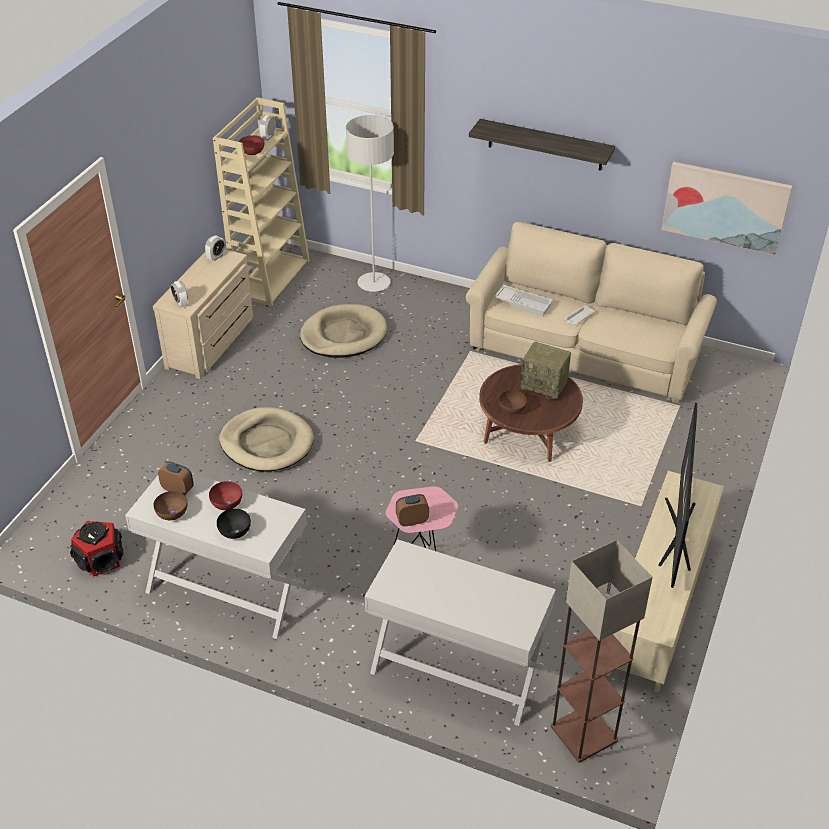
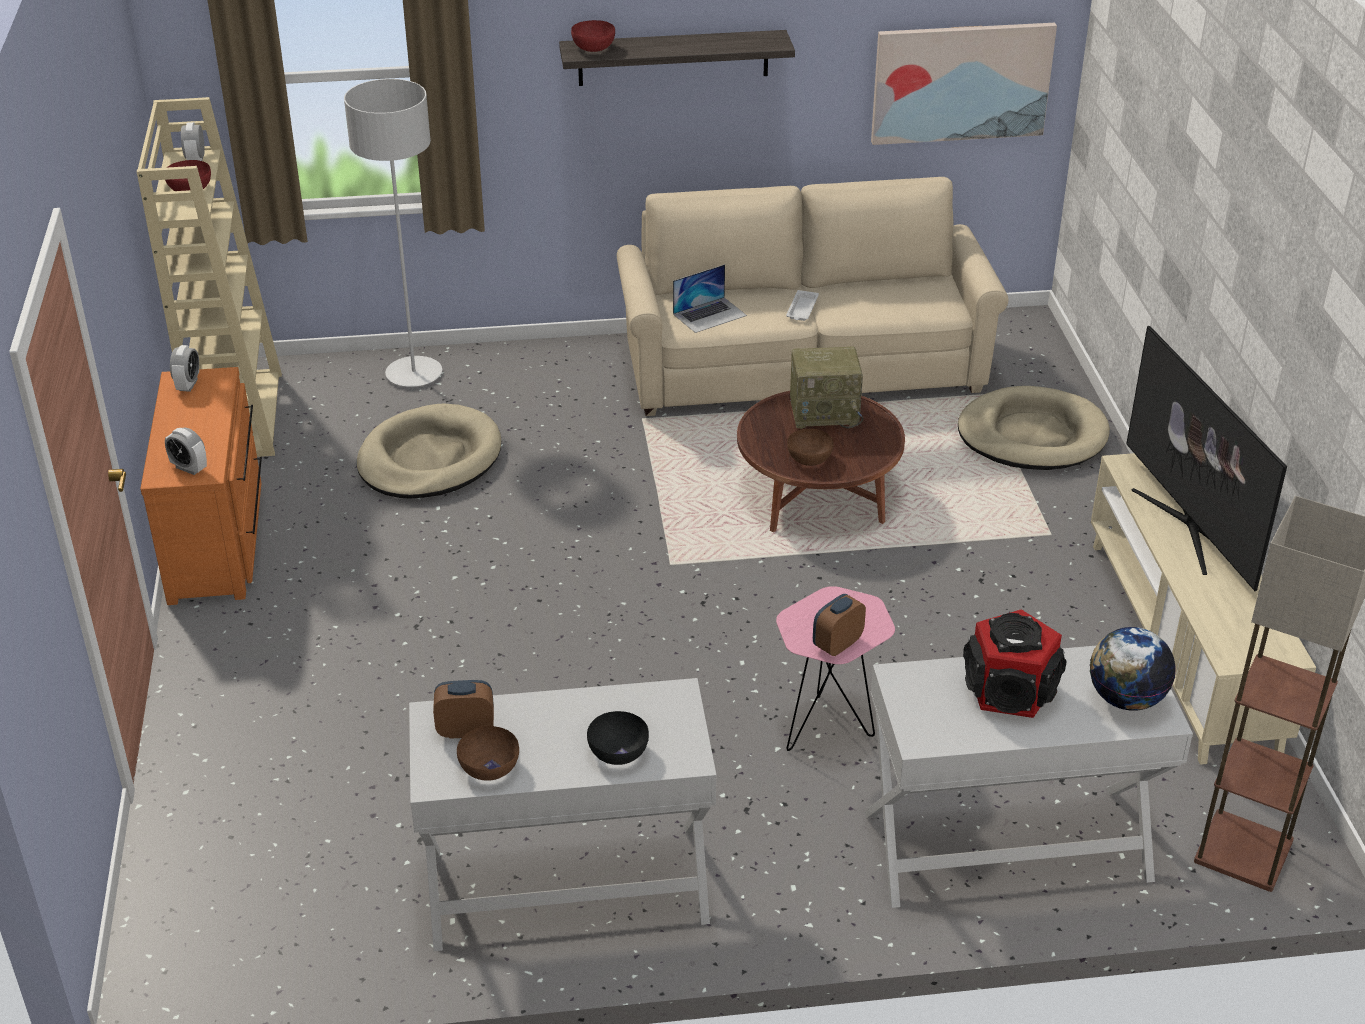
camera: 30 degrees left, 5 degrees down
(101, 560) = (311, 935): speaker -> speaker (1010, 692)
(212, 342) = (219, 539): beige dresser -> orange dresser
(227, 503) = (566, 717): red bowl -> red bowl (593, 47)
(267, 443) = (442, 651): beige dog bed -> beige dog bed (1032, 435)
(511, 616) = (1125, 699): none -> globe
(524, 303) = (710, 315): white tray -> laptop

